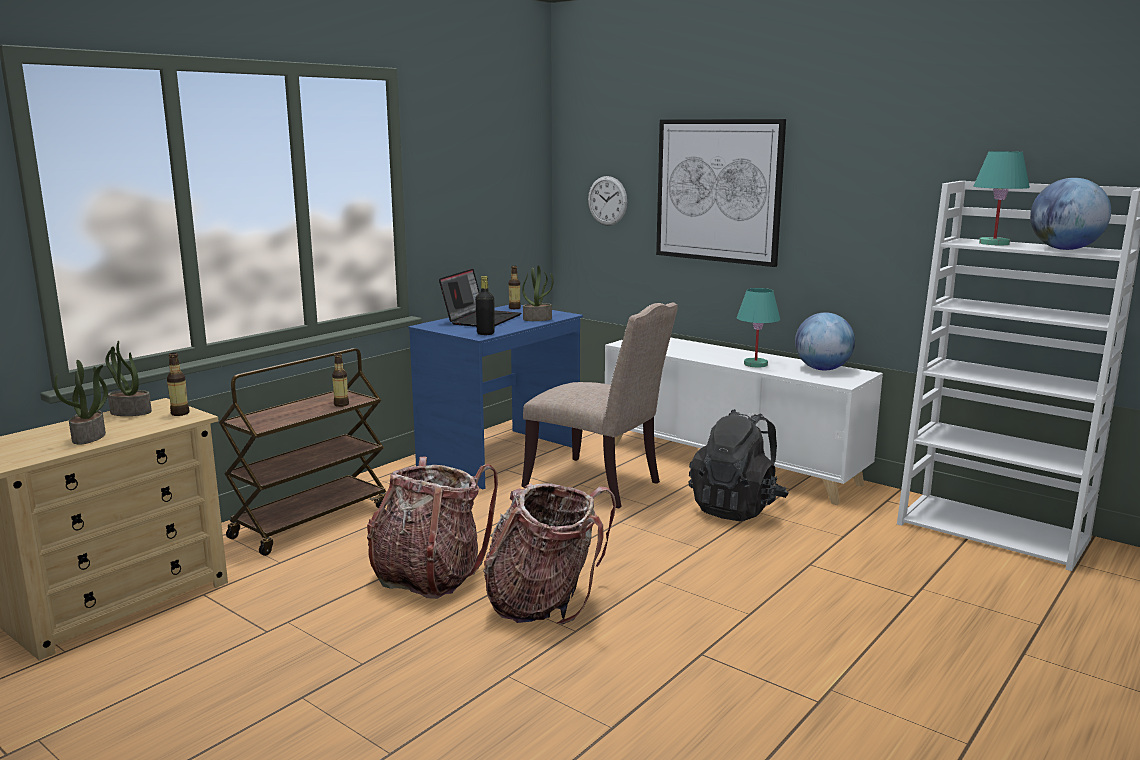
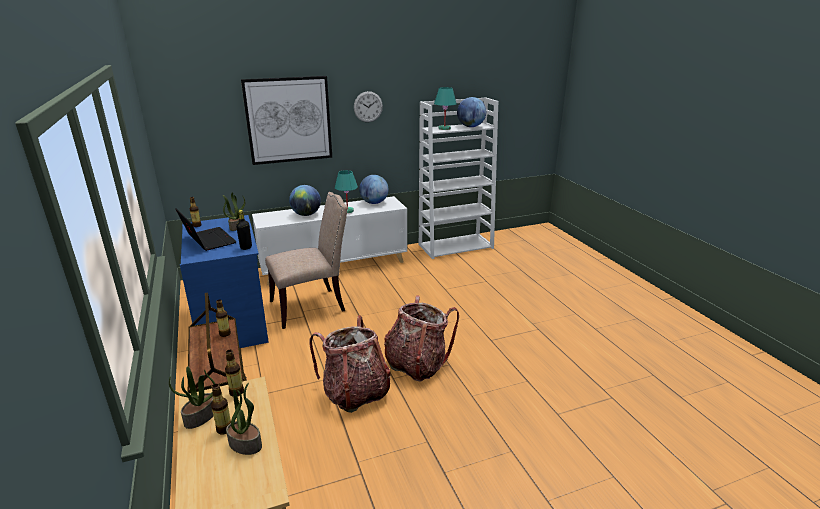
camera: 60 degrees left, 10 degrees up
(112, 424) = (224, 429): none -> bottle
(607, 200) = (203, 136): wall clock -> wall clock (368, 107)
(694, 351) = (306, 214): none -> globe
(737, 508) = (380, 283): black backpack -> none

